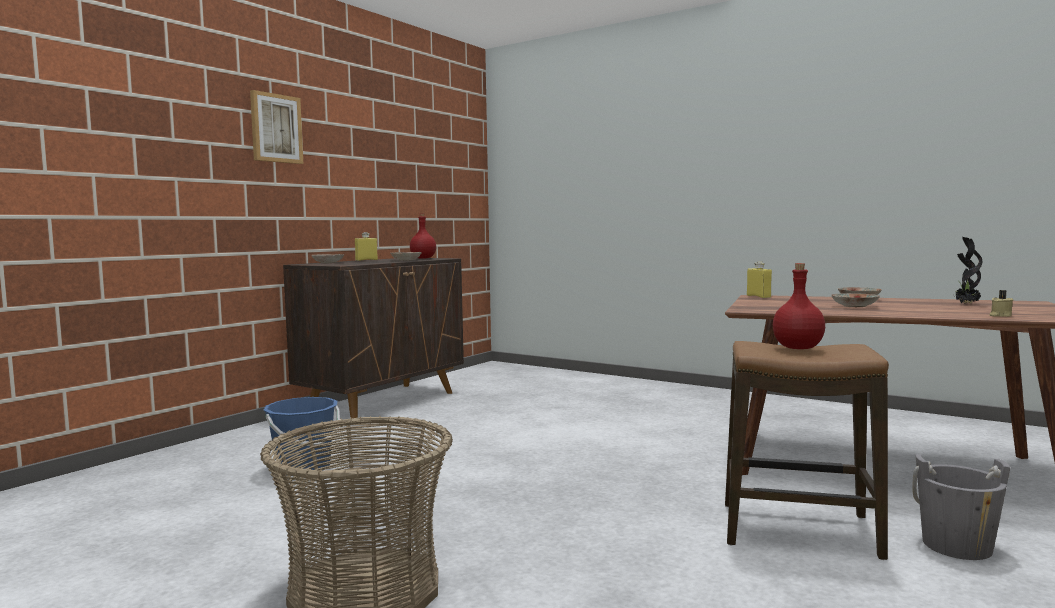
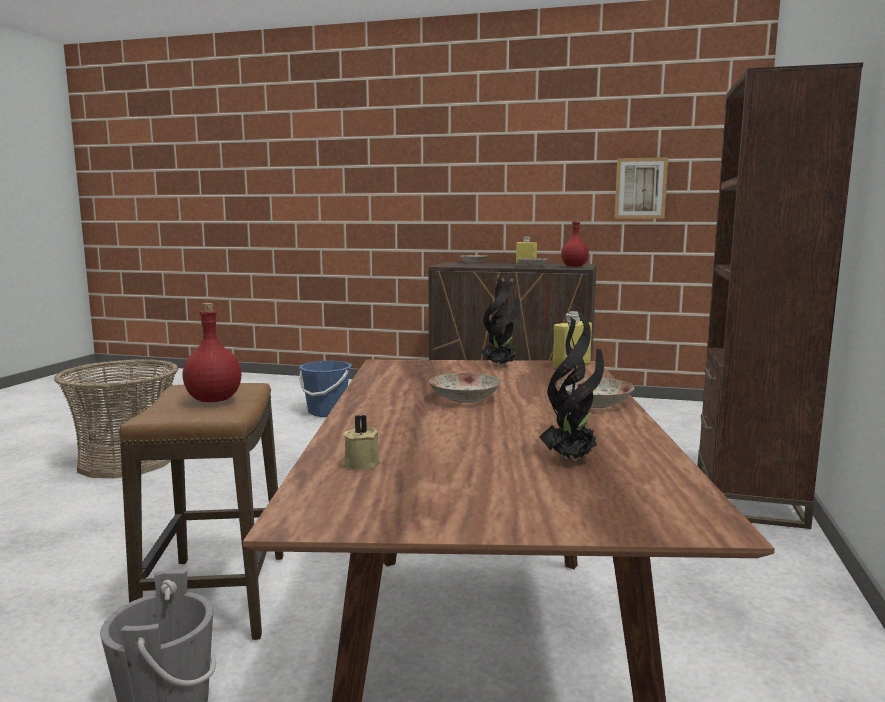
camera: 70 degrees right, 5 degrees up
(276, 128) = (450, 146): picture -> picture (640, 188)
(664, 389) = (747, 497): none -> brown bookcase
(757, 301) = (500, 366): none -> potted plant

